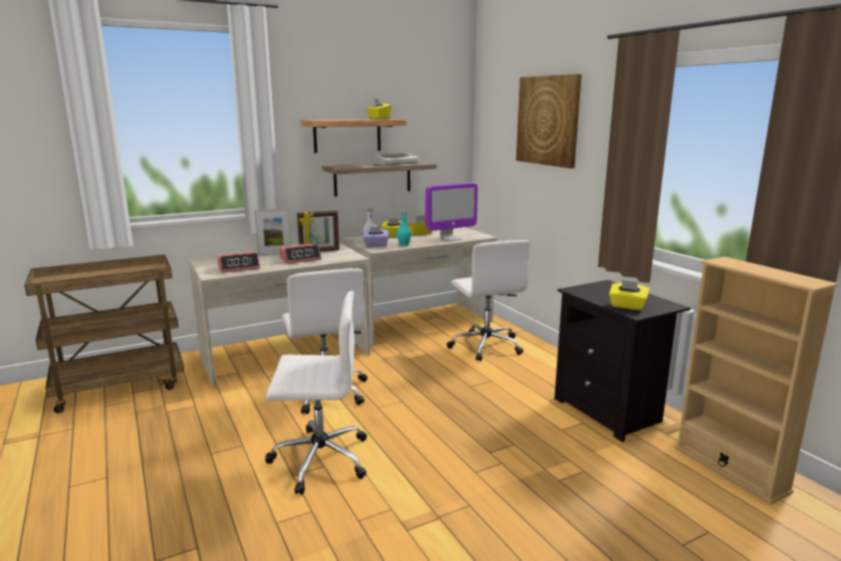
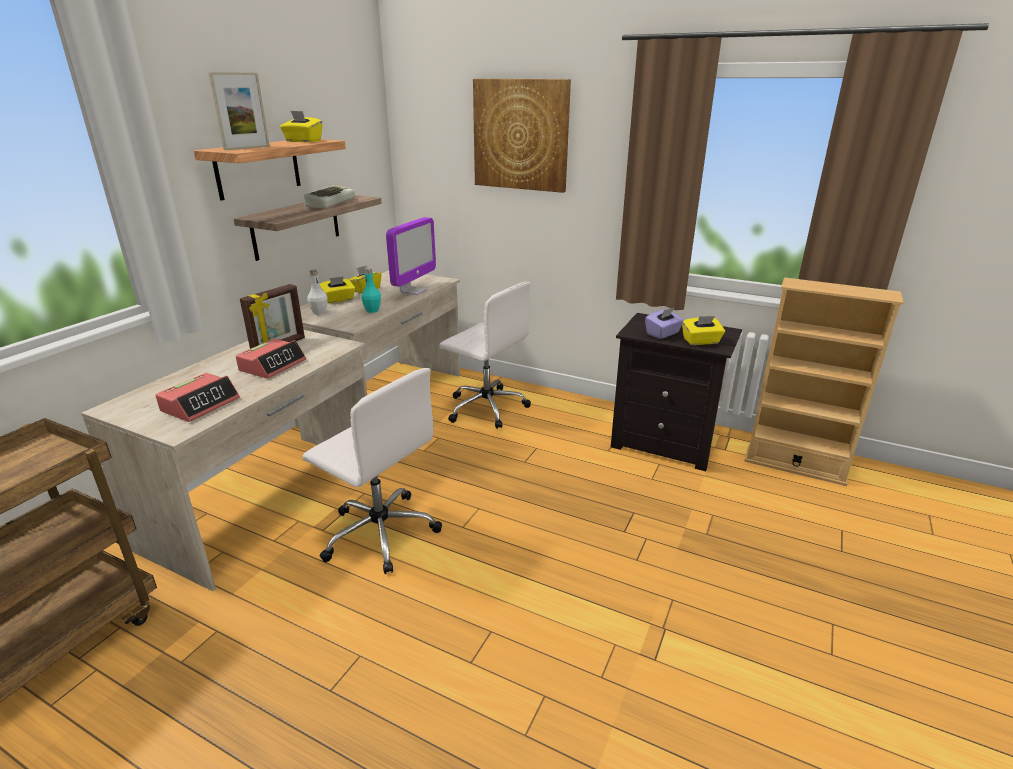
camera: 35 degrees left, 10 degrees up
(274, 254) = (218, 366): picture frame -> picture frame (247, 148)
(319, 459) = (475, 625): white office chair -> none
(376, 245) = (340, 319): purple tissue box -> purple tissue box (663, 334)

